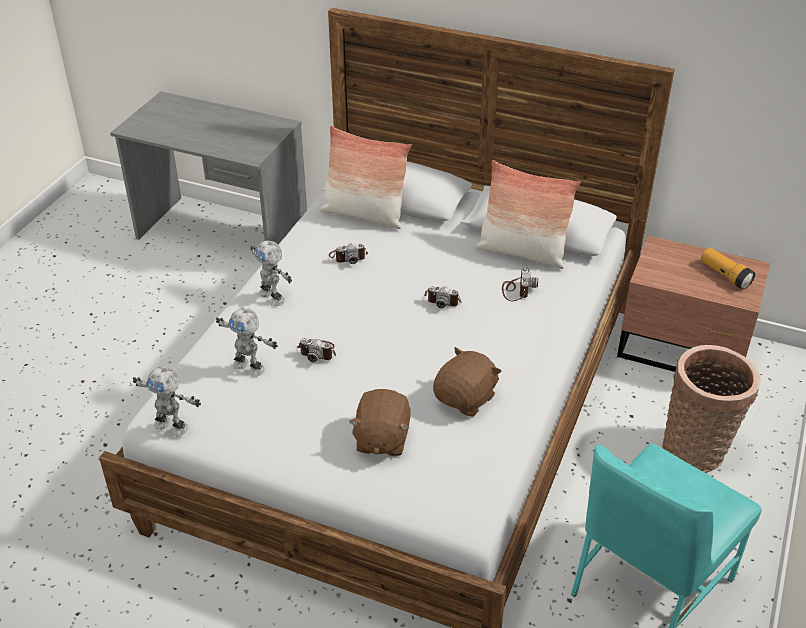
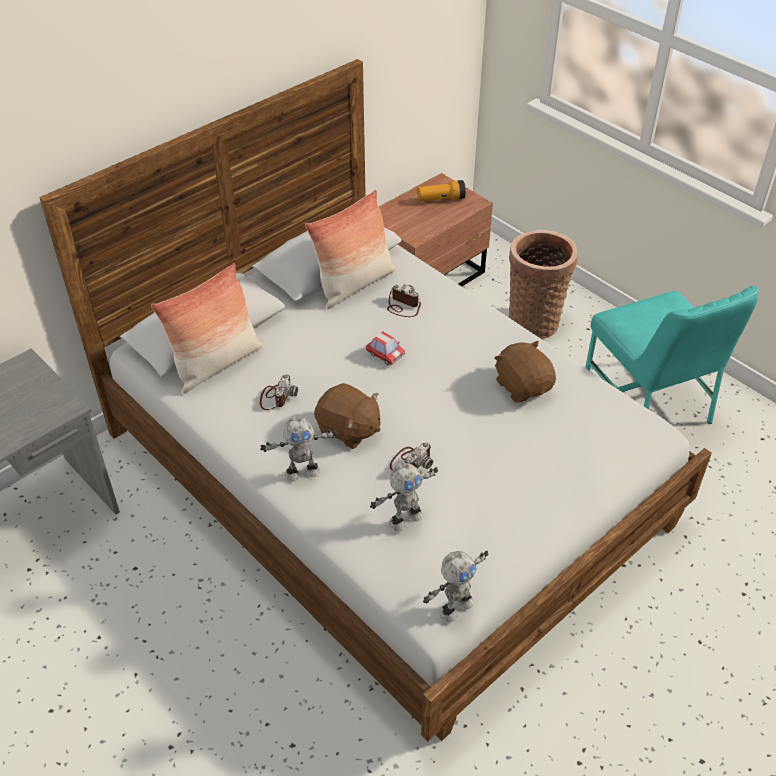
camera: 65 degrees left, 5 degrees up
(381, 439) = (546, 455): brown plush toy -> brown plush toy (348, 430)
(443, 299) = (385, 354): camera -> toy car

